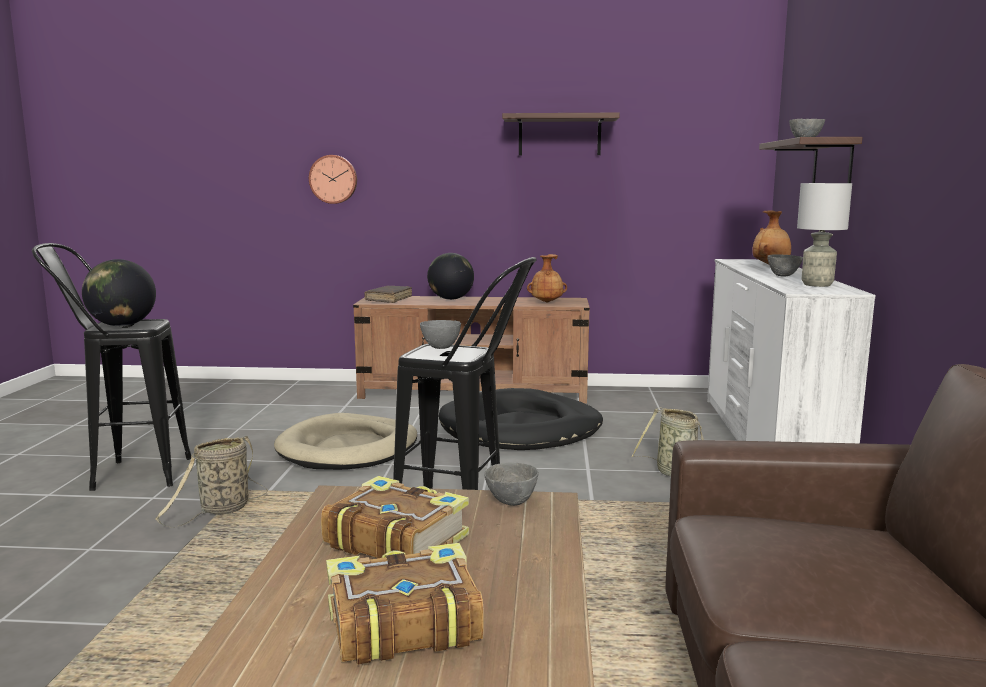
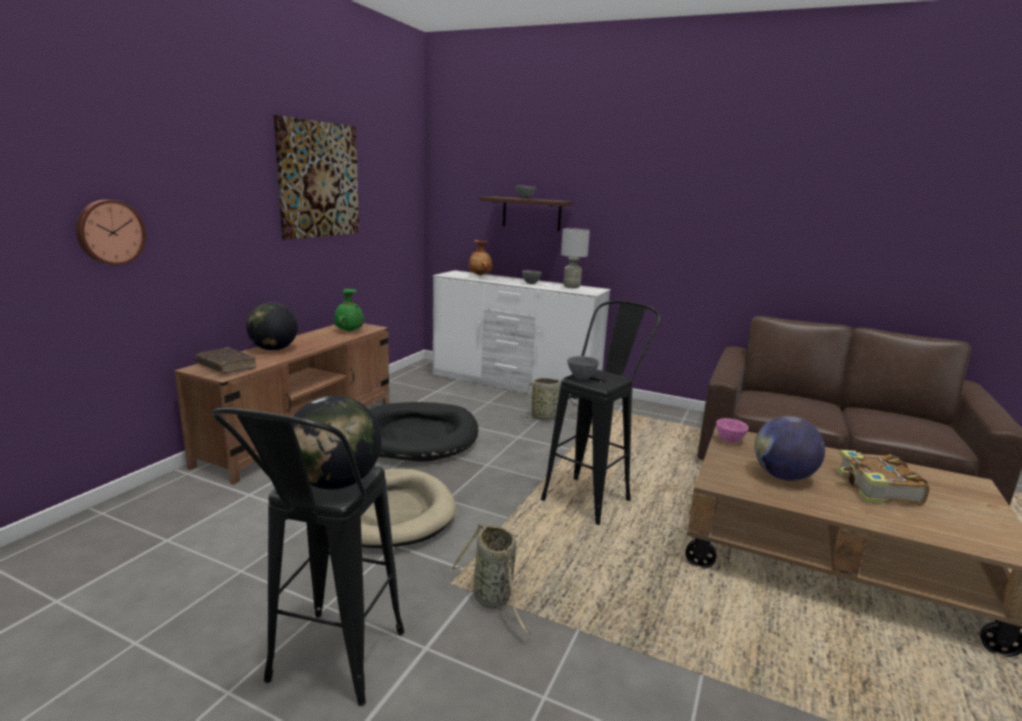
camera: 70 degrees left, 5 degrees up
(395, 540) = (783, 476): book -> globe
(512, 502) = (729, 441): grey bowl -> pink bowl
(546, 302) = (348, 331): brown vase -> green vase
(559, 135) = (319, 180): shelf -> picture

